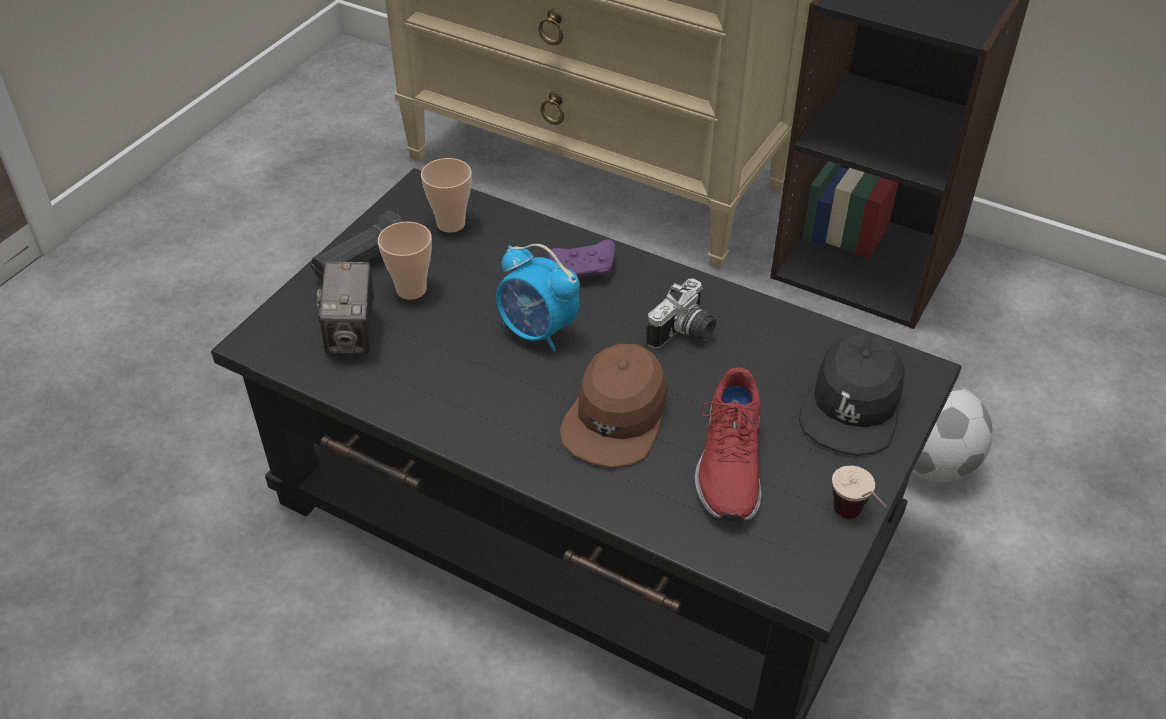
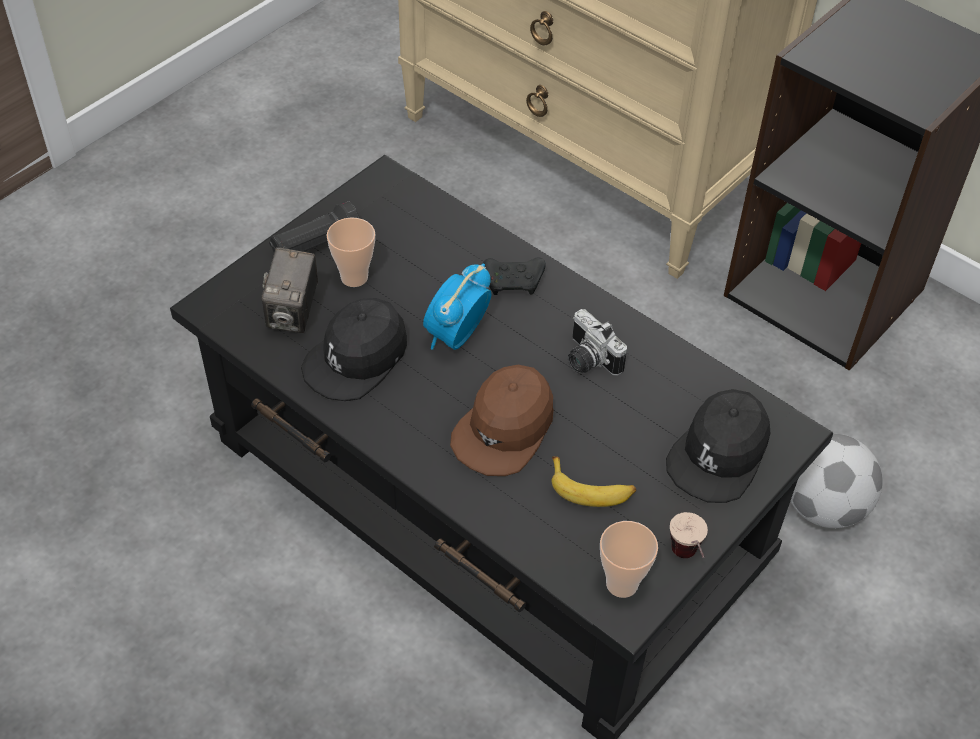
camera: 10 degrees right, 5 degrees up
(434, 370) = (357, 358): none -> black cap
(451, 224) = (404, 217): cup -> cup (622, 584)
(537, 332) = (456, 336): alarm clock -> alarm clock turned 75 degrees clockwise
(585, 270) = (514, 282): purple game controller -> black game controller
(684, 334) = (587, 360): camera -> camera turned 90 degrees clockwise
(728, 463) = (591, 489): red shoe -> banana

